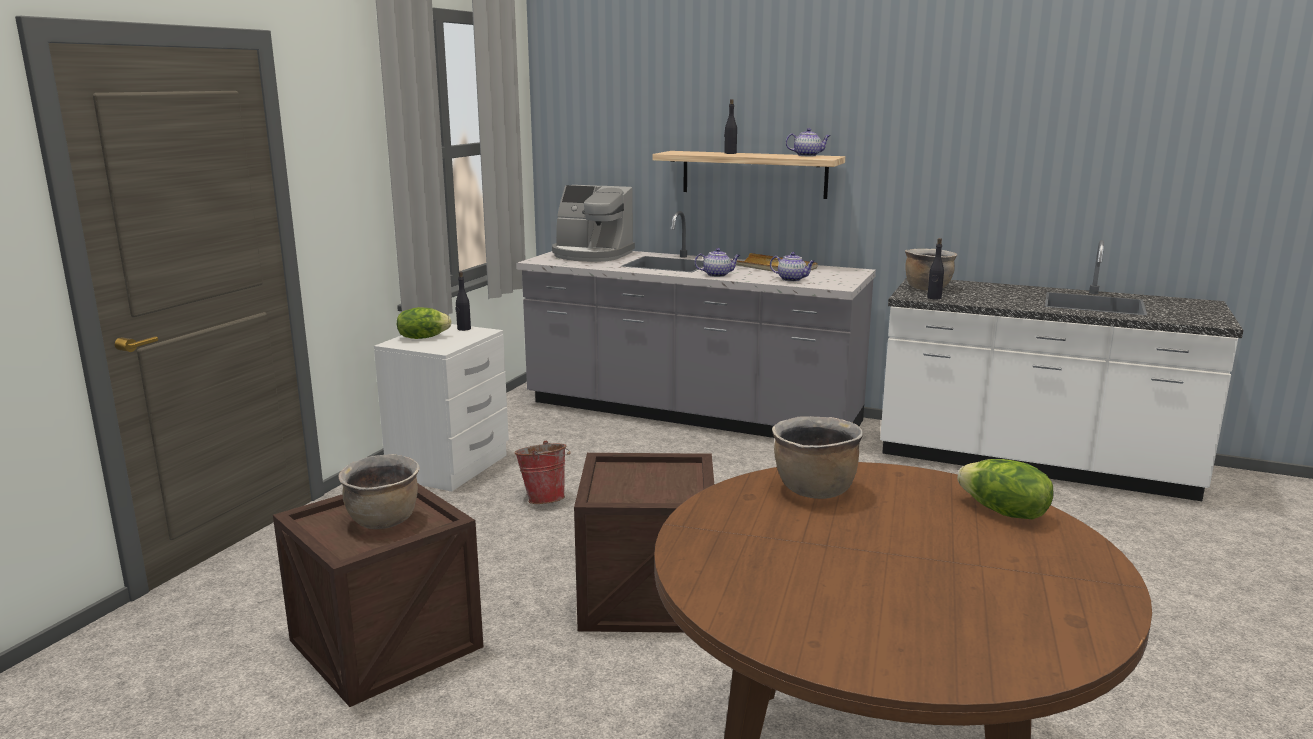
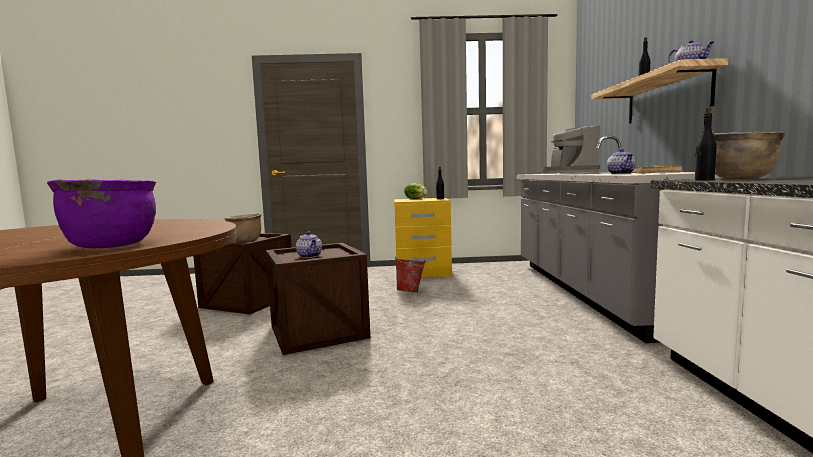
camera: 65 degrees right, 10 degrees down
(450, 467) = (423, 273): white nightstand -> yellow nightstand
(717, 275) = (583, 174): teapot -> teapot (310, 256)
(814, 490) = (176, 225): brown cooking pot -> none
(1003, 512) = (111, 245): lettuce -> purple cooking pot

